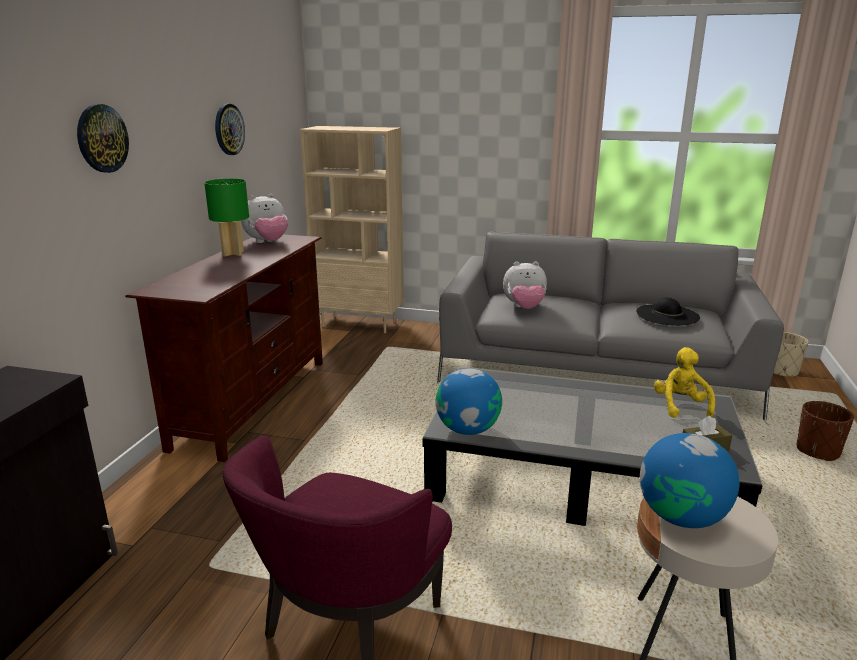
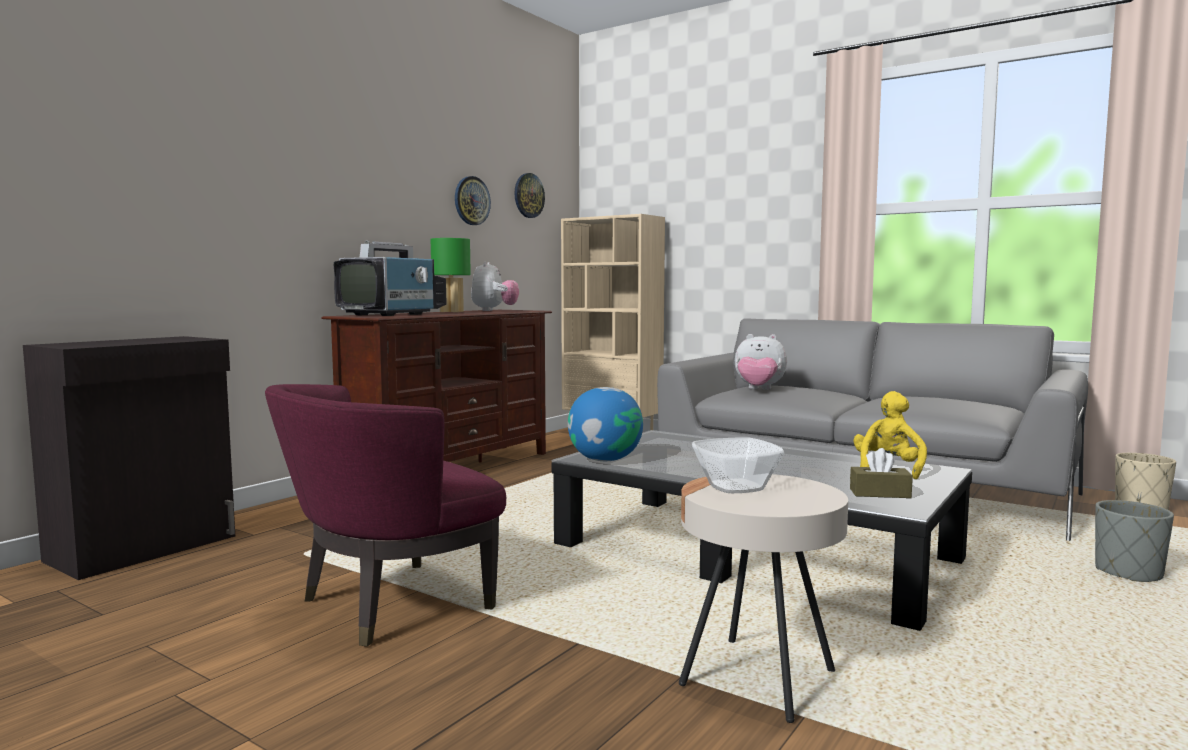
camera: 20 degrees right, 15 degrees down
(102, 138) = (323, 173): wall clock -> wall clock (528, 195)
(194, 277) = (394, 314): none -> television
(267, 243) = (494, 310): plush toy -> plush toy turned 75 degrees counterclockwise
(667, 315) = (936, 400): black hat -> none
(682, 517) = (735, 487): globe -> bowl
(817, 451) = (1128, 573): brown planter -> grey planter

